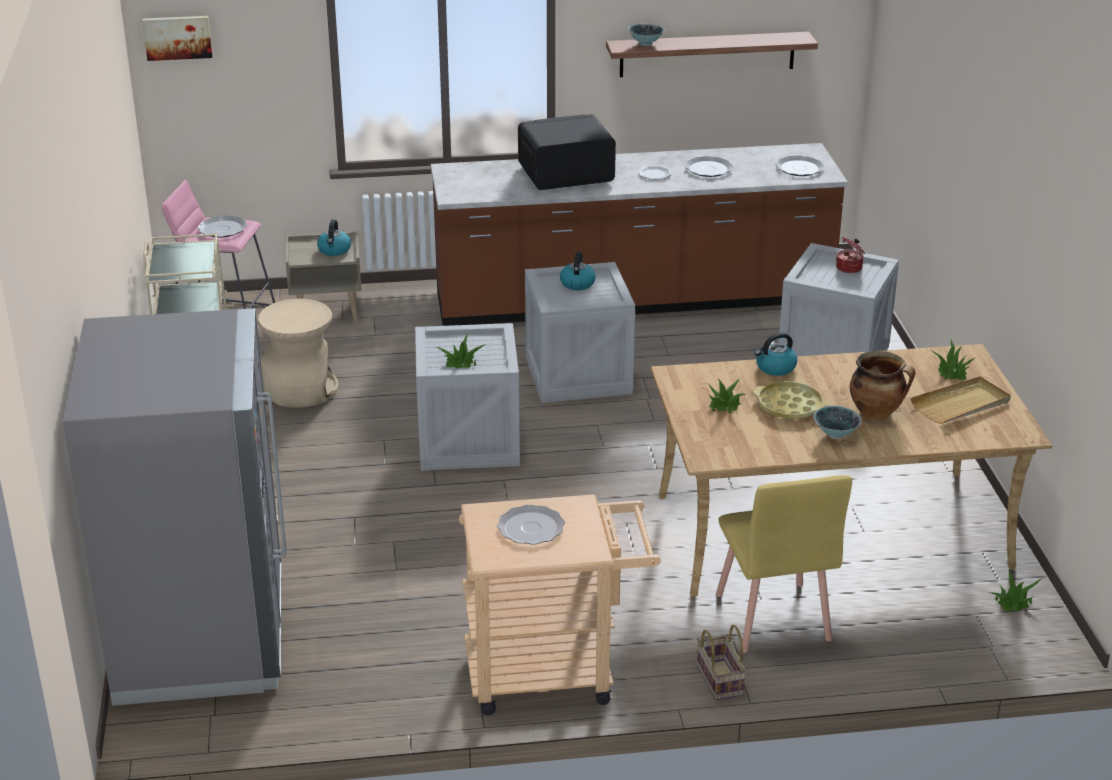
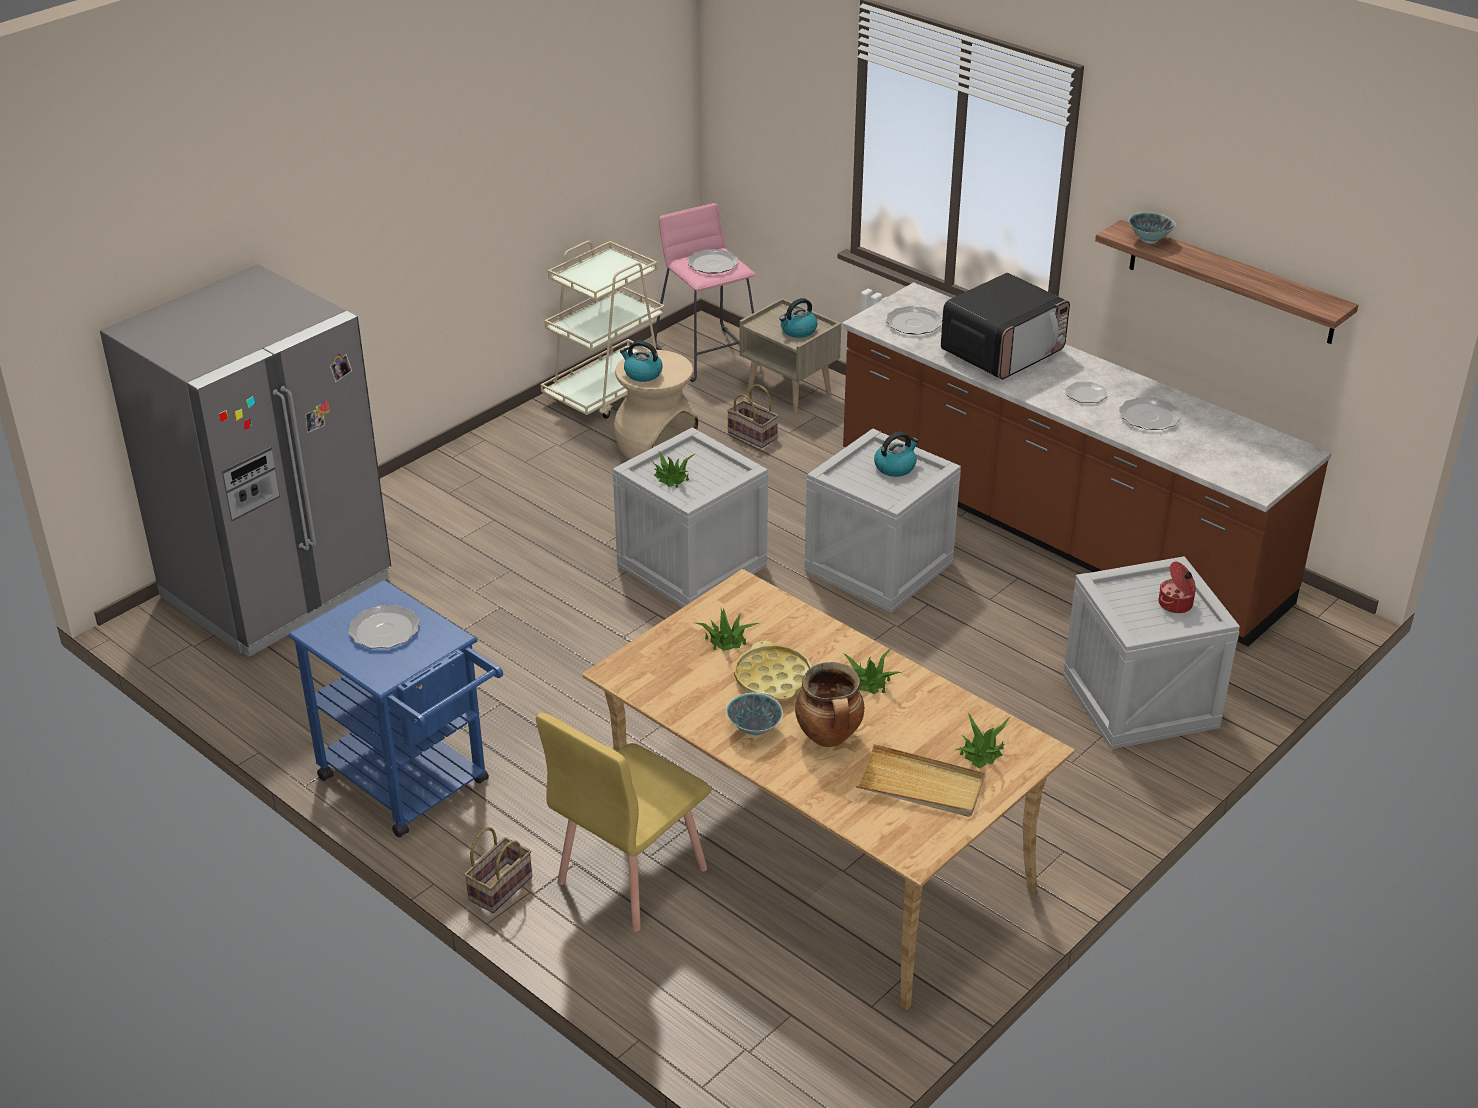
camera: 50 degrees right, 5 degrees up
(177, 37) = (735, 57): picture -> none
(355, 348) = (754, 435): none -> basket
(554, 672) = (413, 786): beige cart -> blue cart
(565, 175) = (1003, 352): microwave -> microwave turned 105 degrees clockwise
(775, 368) = (834, 638): kettle -> kettle (642, 374)
(799, 168) = (1244, 465): plate -> plate (913, 323)
(1013, 602) = (844, 1034): potted plant -> potted plant (869, 682)

